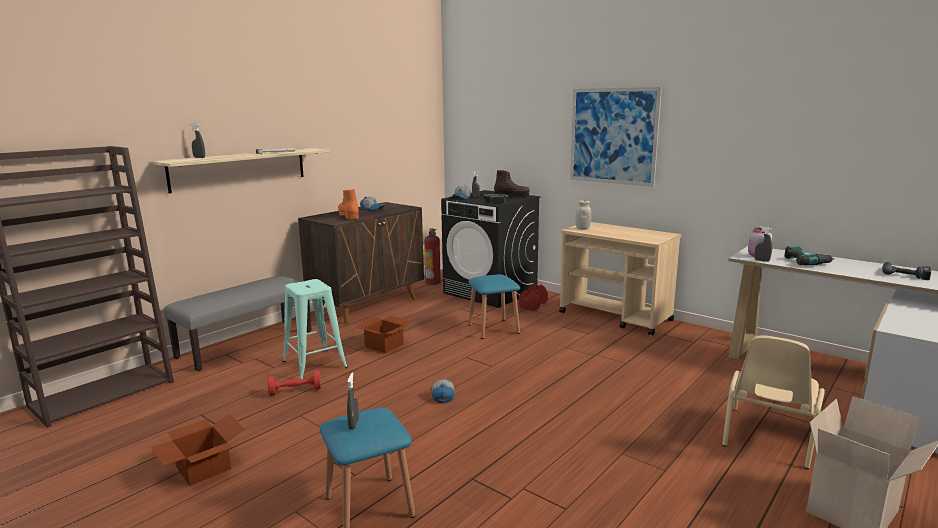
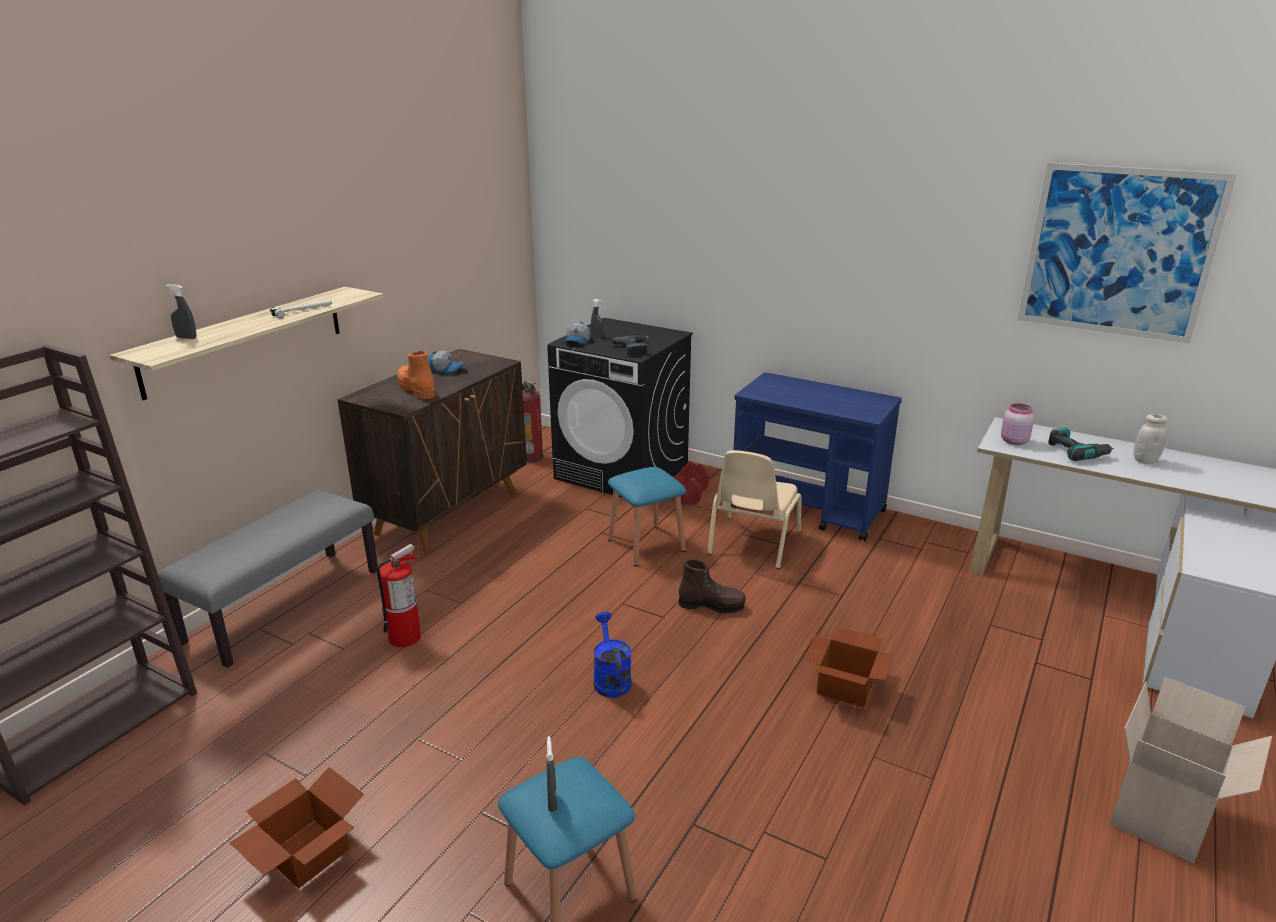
camera: 10 degrees left, 10 degrees up
(295, 391) = (394, 693): red dumbbell -> none
(314, 364) = (405, 637): turquoise stool -> fire extinguisher
(385, 345) = (499, 590): cardboard box -> cardboard box (847, 685)
(442, 395) = (610, 678): cap -> blue watering can
(511, 196) = (651, 335): brown boot -> brown boot (711, 605)
(582, 229) = (764, 391): white jar -> white jar (1145, 460)
(613, 136) = (805, 253): picture -> picture (1118, 252)
(616, 317) = (808, 509): beige cart -> blue cart
(762, 260) = (1021, 452): grey spray bottle -> none
(768, 437) = (1044, 709): beige chair -> beige chair (752, 543)
(904, 274) = (1200, 471): power drill -> none

